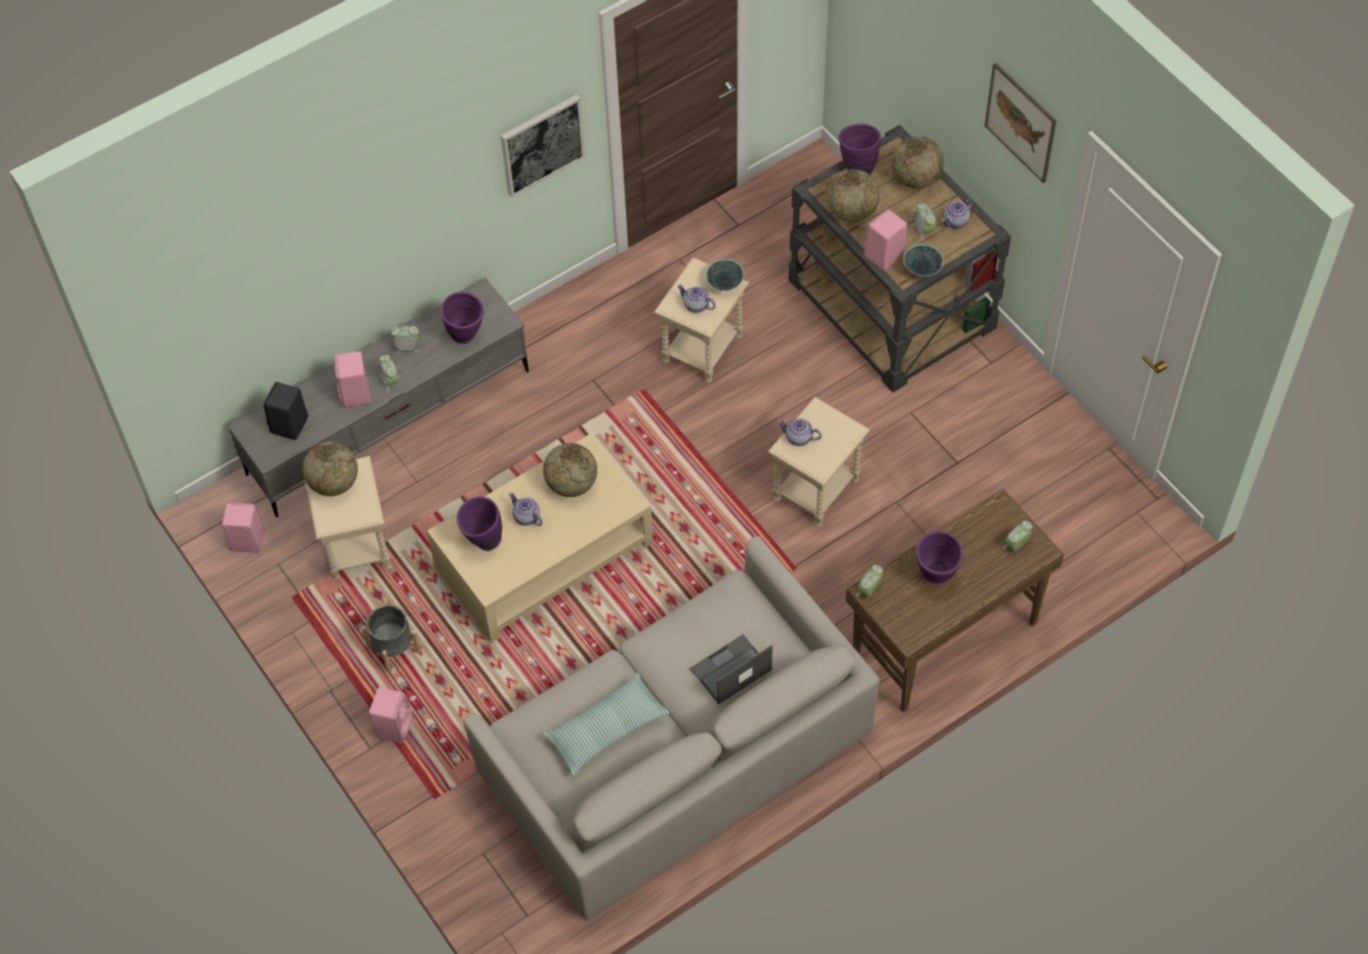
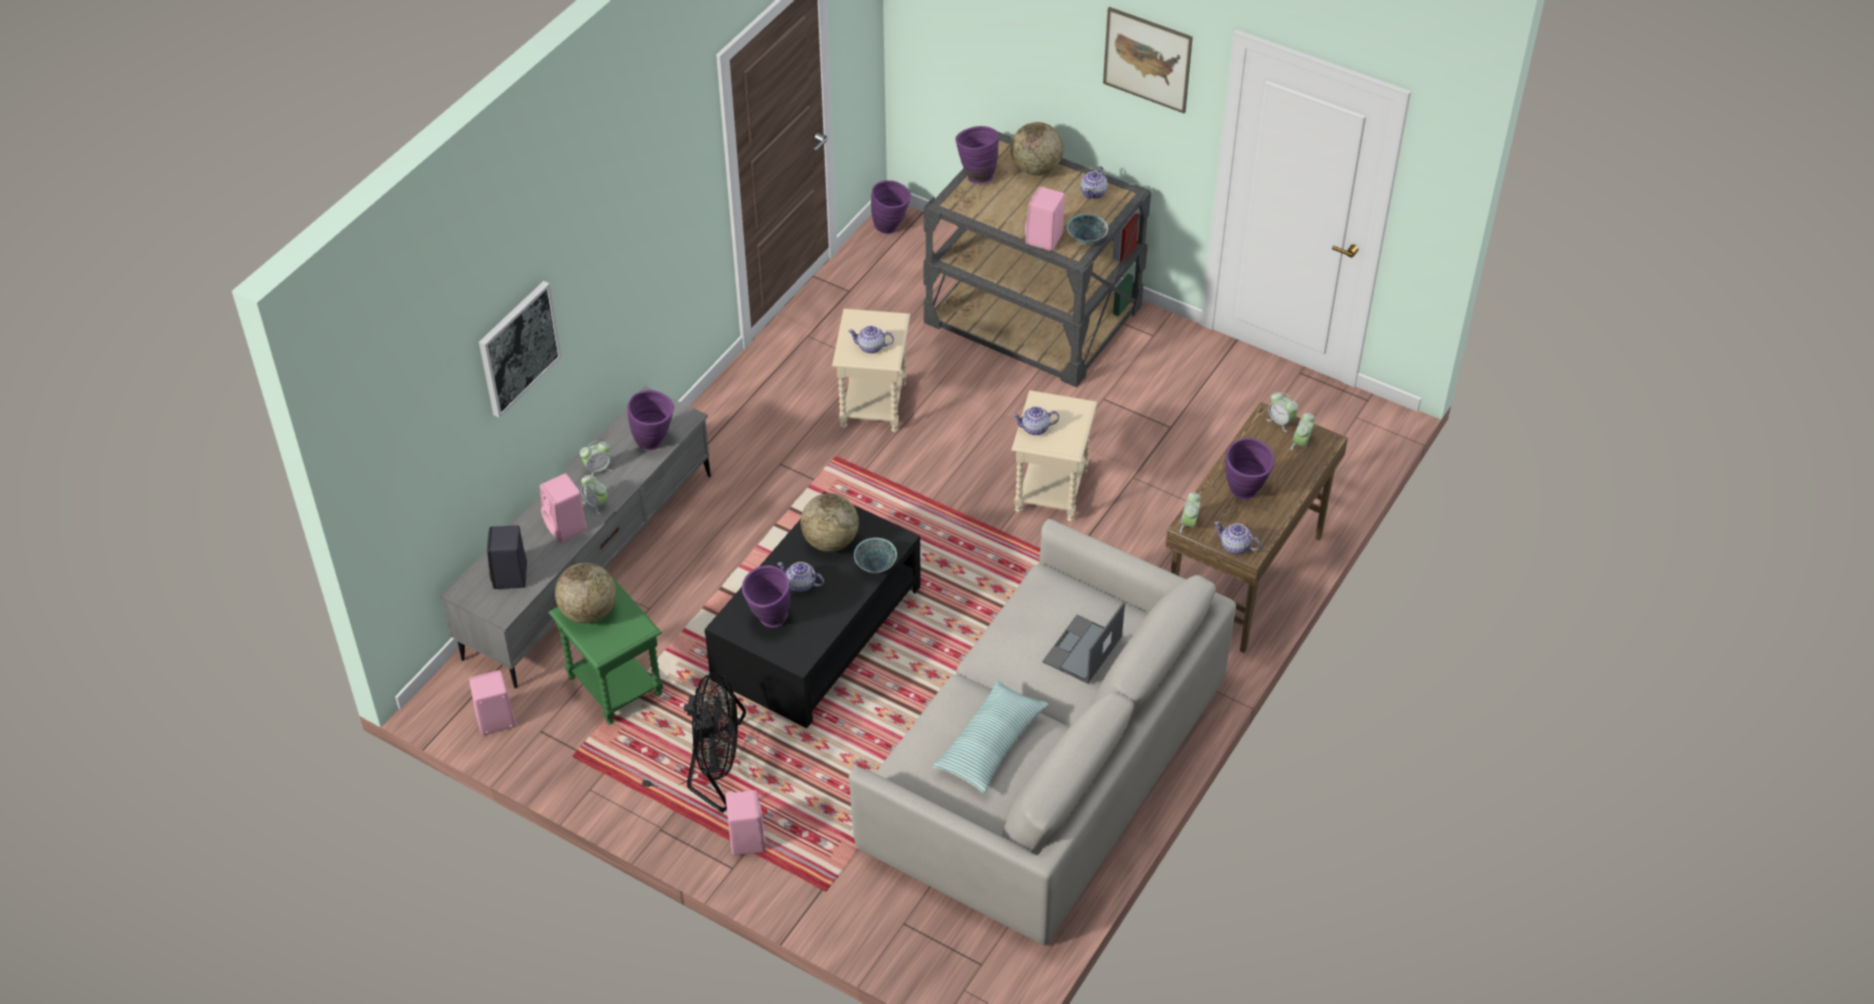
camera: 25 degrees left, 10 degrees down
(354, 544) = (613, 686): beige side table -> green side table
(393, 650) = (707, 769): grey planter -> black fan
(542, 144) = (681, 216): picture -> picture (518, 348)
(544, 556) = (817, 633): beige coffee table -> black coffee table
(725, 284) = (889, 321): bowl -> bowl (875, 566)
(808, 171) = (891, 228): none -> purple vase
(852, 212) = (992, 212): globe -> none
(898, 628) = (1235, 547): none -> teapot
(923, 230) = (1067, 208): alarm clock -> alarm clock (1280, 422)

